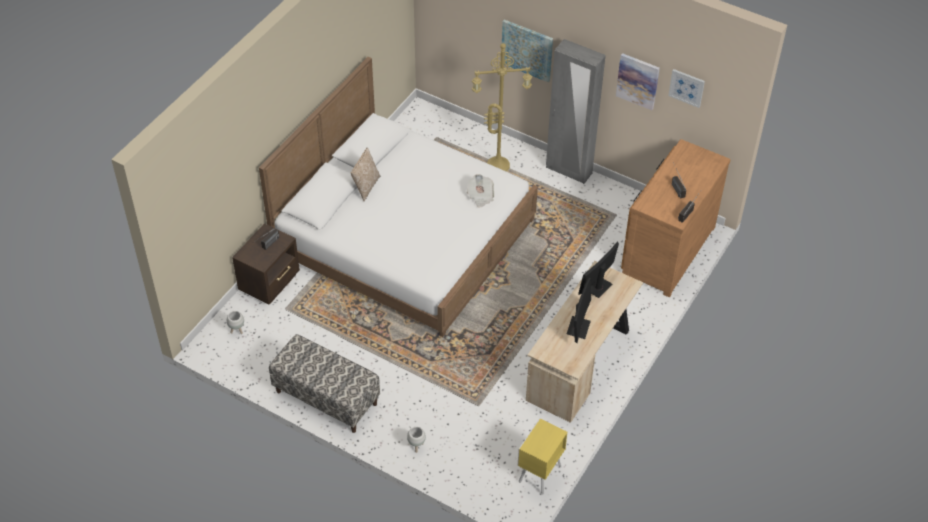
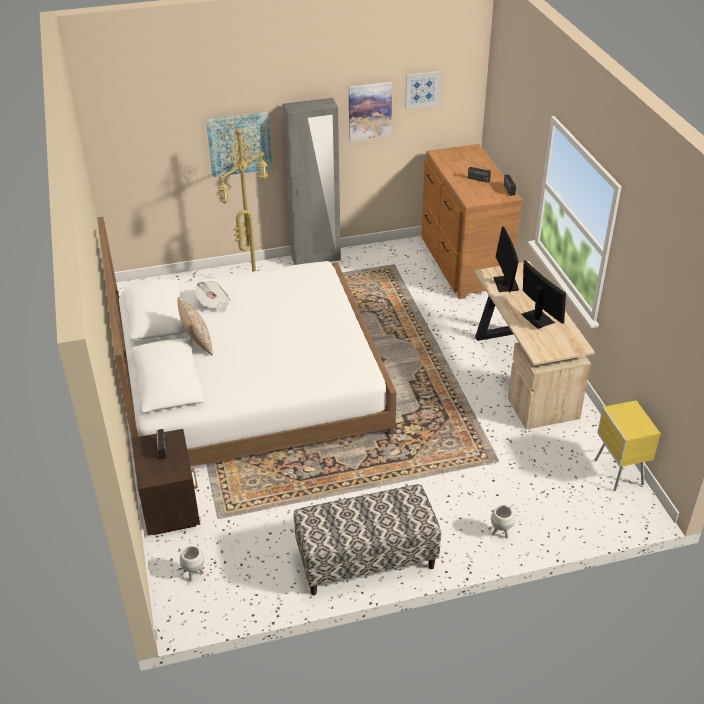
camera: 45 degrees left, 10 degrees down
(480, 196) = (310, 290): newspaper -> newspaper (214, 304)

